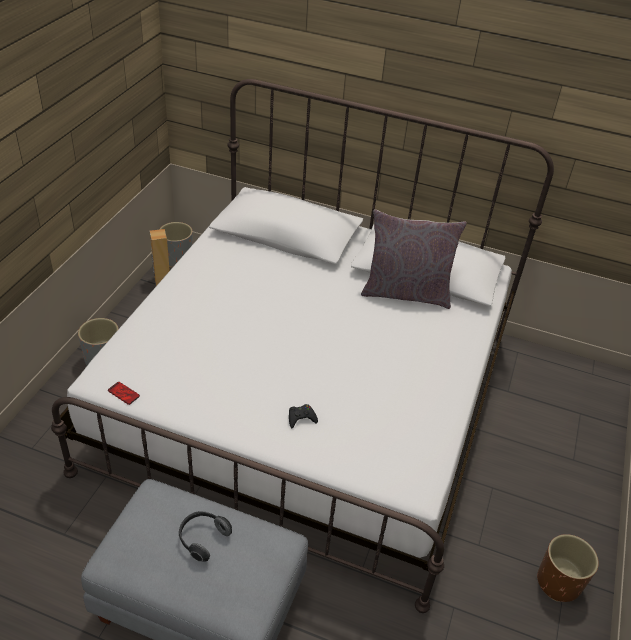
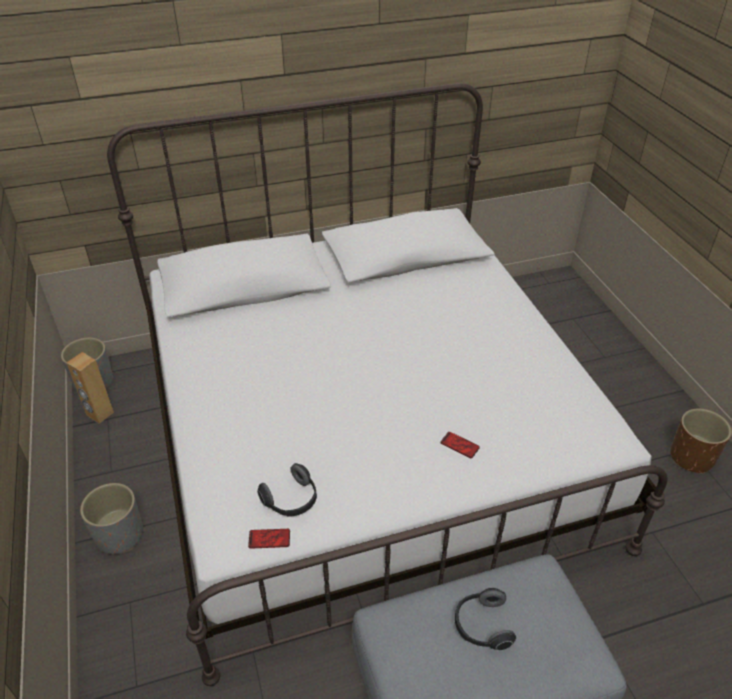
camera: 35 degrees left, 0 degrees up
(160, 381) = (291, 500): none -> headphones
(301, 418) = (459, 445): black game controller -> phone
(406, 293) = (412, 281): grey pillow -> none

